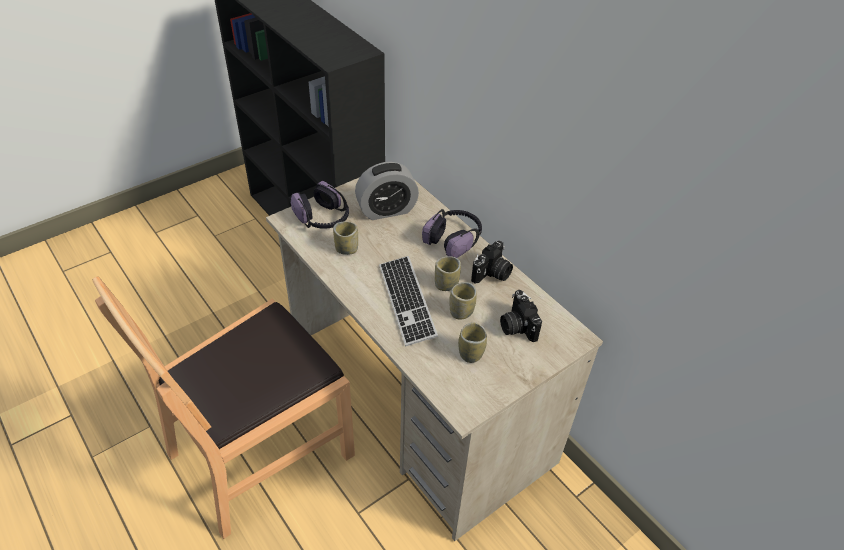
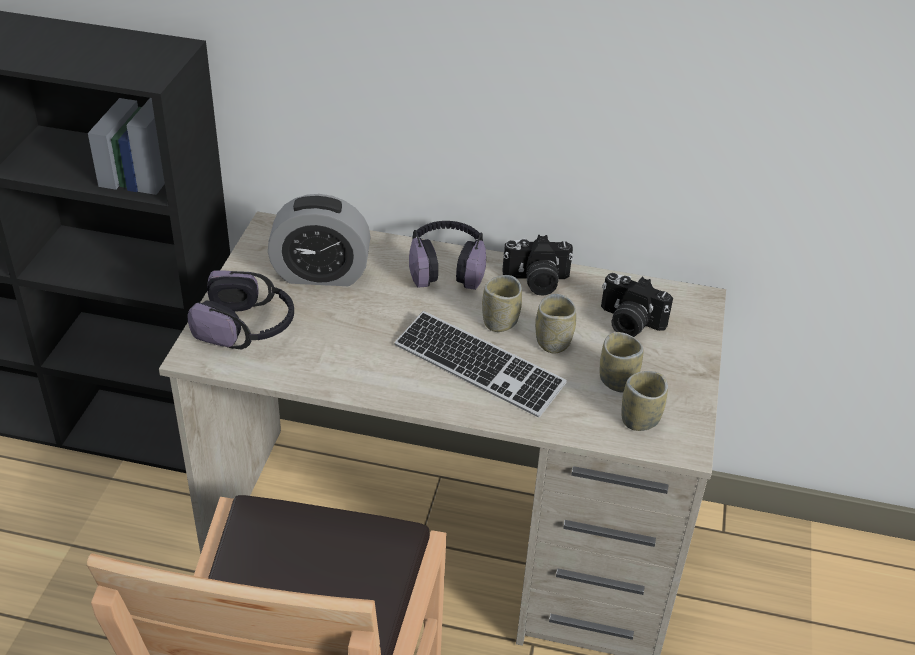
camera: 40 degrees left, 5 degrees down
(346, 249) = (327, 348): cup -> cup (640, 419)
(386, 210) = (321, 274): alarm clock -> alarm clock turned 60 degrees clockwise
(492, 274) = (536, 282): camera -> camera turned 90 degrees clockwise

